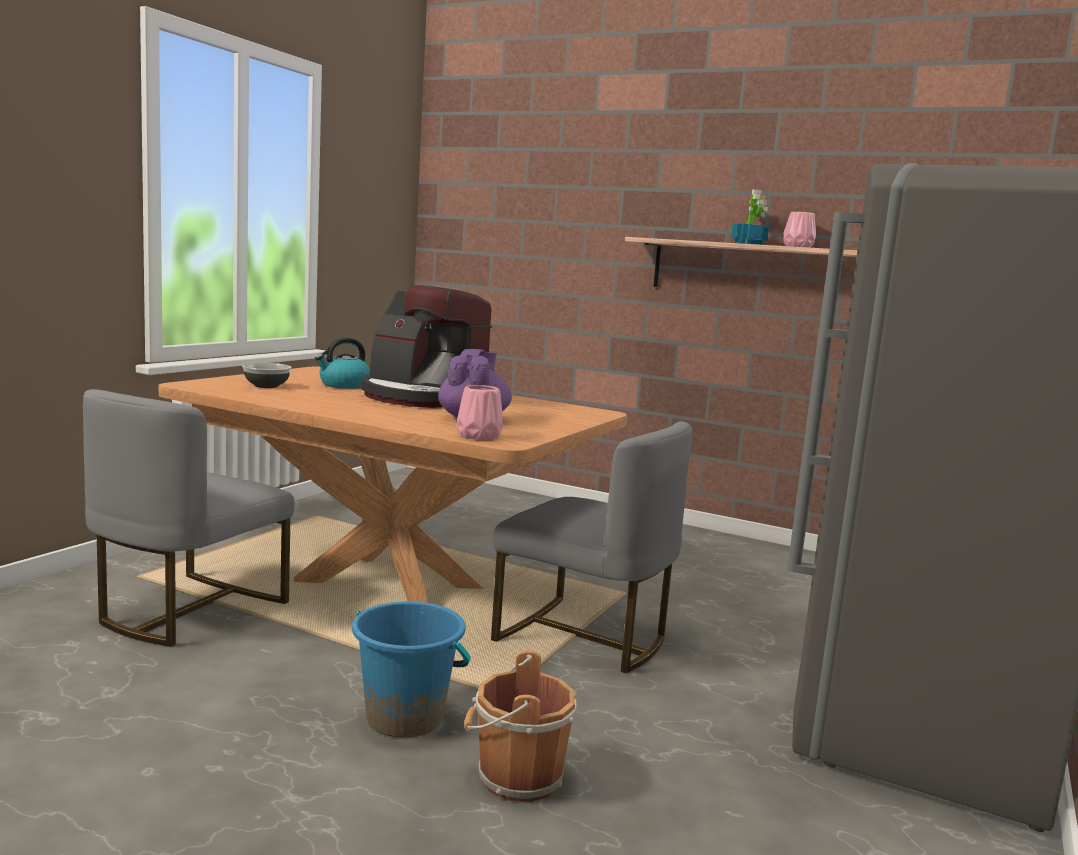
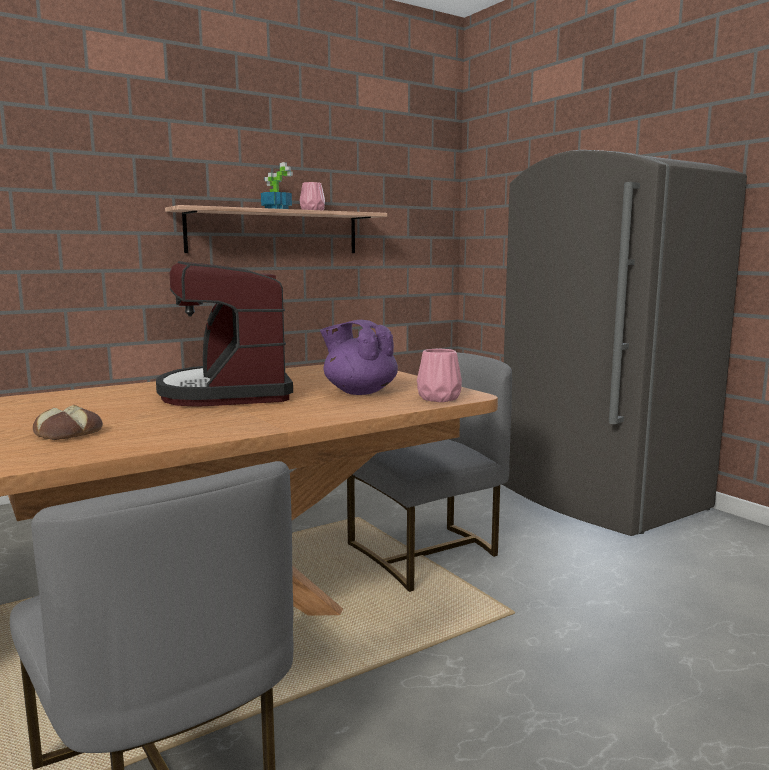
camera: 60 degrees left, 0 degrees up
(266, 386) = (69, 433): bowl -> bread
(344, 385) = (113, 407): kettle -> none
(405, 718) = (537, 668): blue bucket -> none
(422, 397) = (228, 393): coffee machine -> coffee machine turned 105 degrees clockwise
(515, 777) = (644, 638): brown bucket -> none

